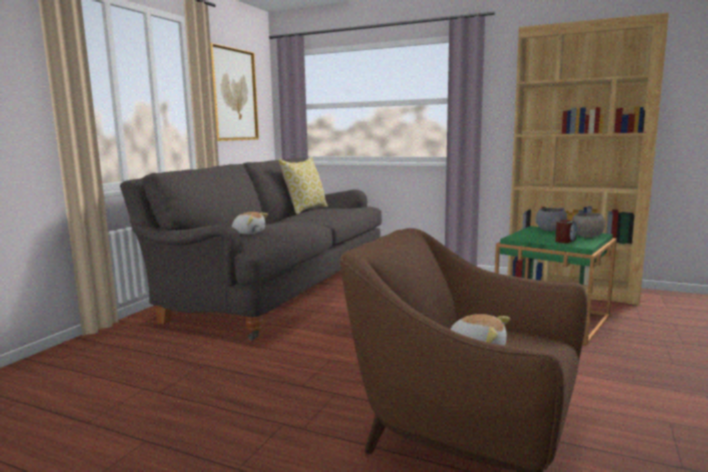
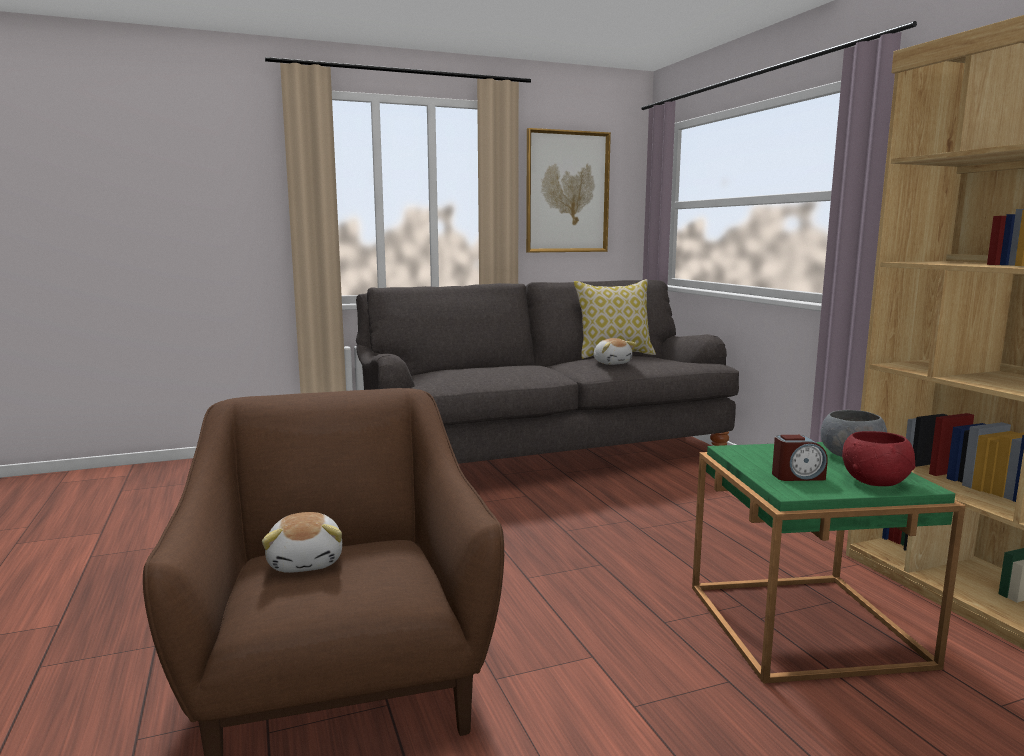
camera: 45 degrees right, 0 degrees up
(249, 233) = (455, 370): plush toy -> plush toy (612, 363)
(587, 236) = (875, 481): grey bowl -> red bowl

